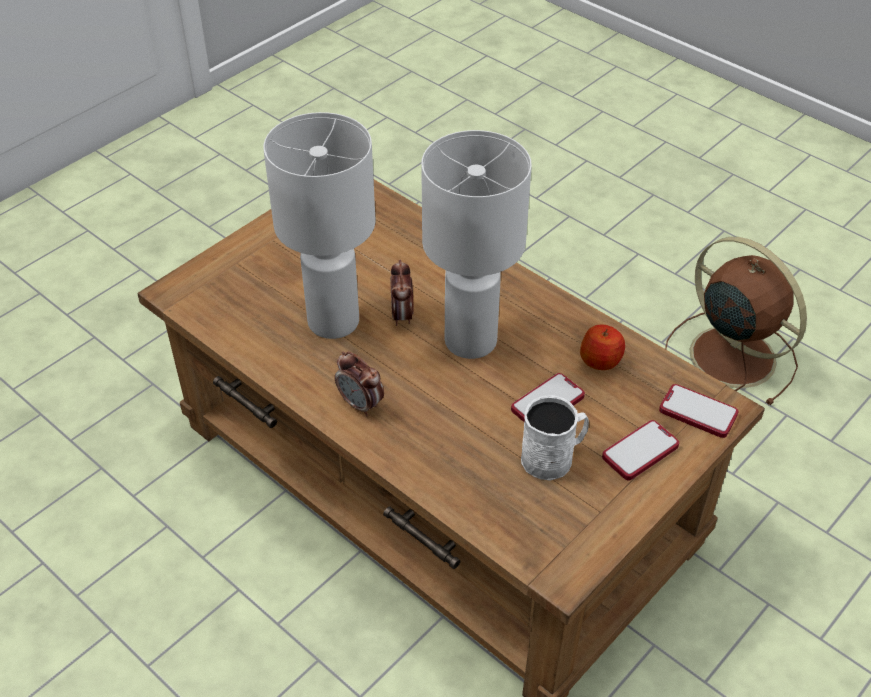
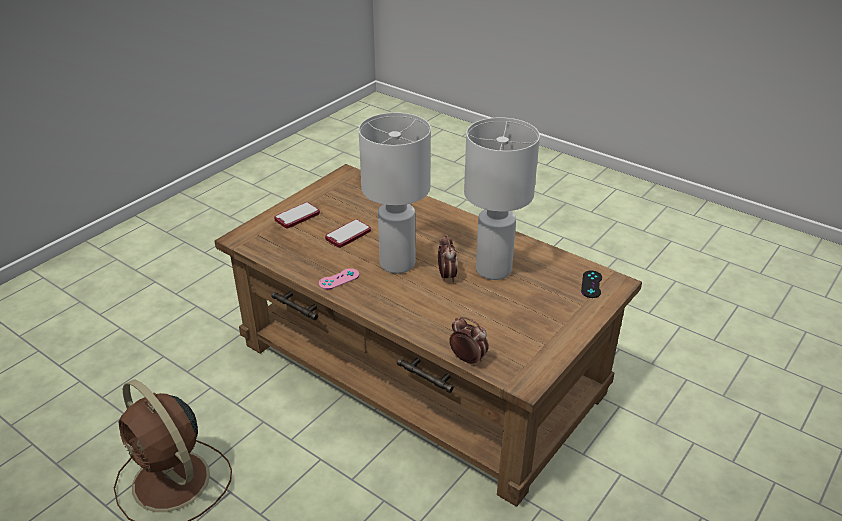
camera: 175 degrees right, 10 degrees down
(208, 290) = (591, 284): none -> black game controller
(360, 404) = (461, 228): alarm clock -> alarm clock (467, 359)
(553, 457) = (347, 212): white mug -> none
(554, 320) = (339, 279): none -> pink game controller
(600, 360) = (311, 257): apple -> none
(698, 412) = (257, 235): phone -> none

